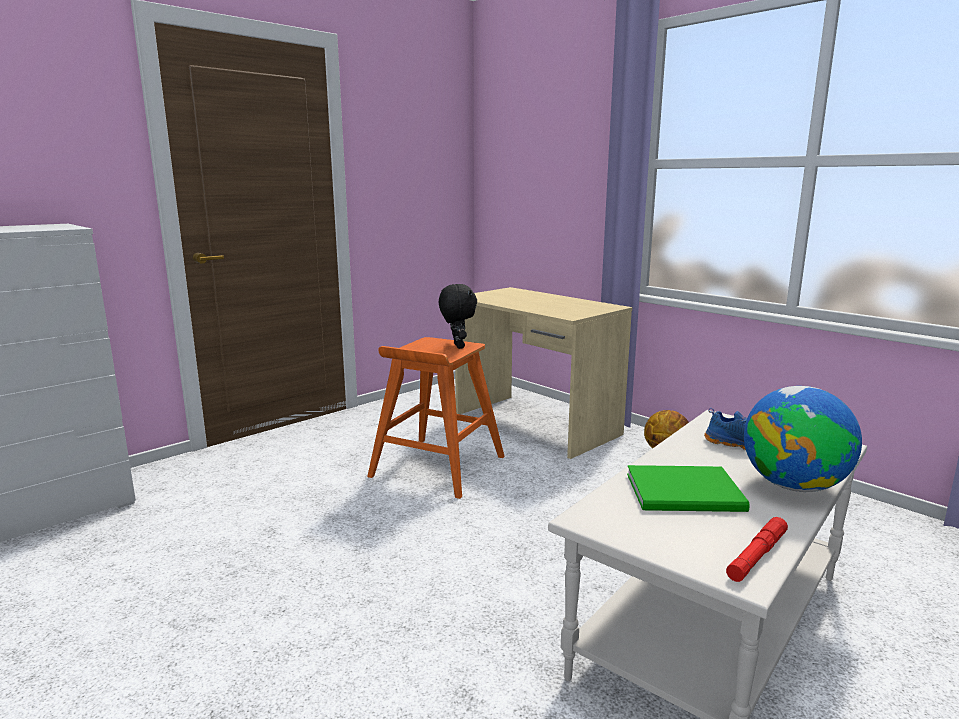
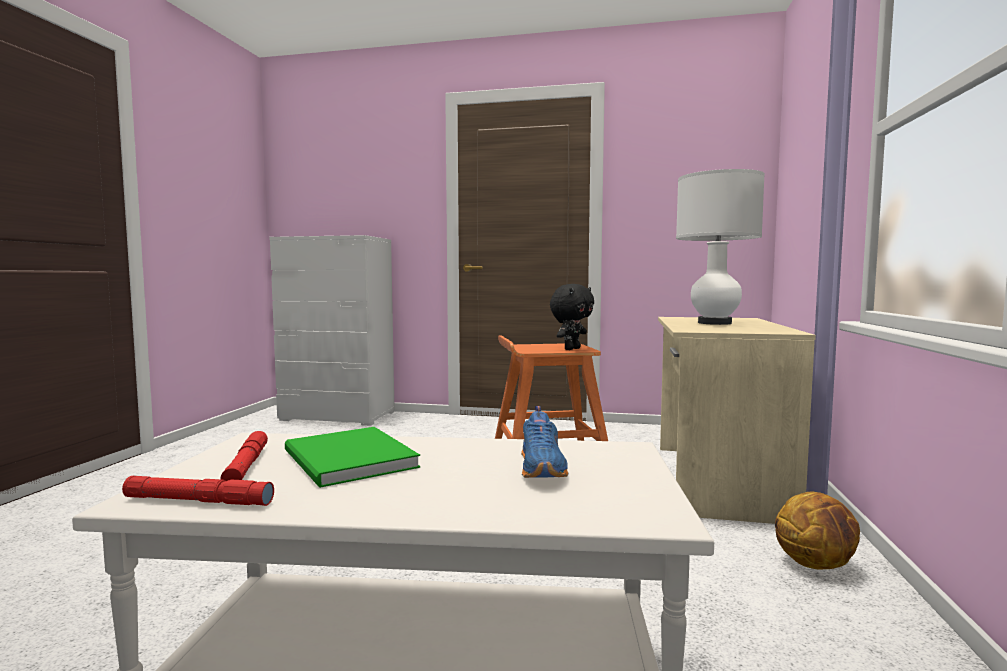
camera: 55 degrees right, 10 degrees down
(532, 301) = (714, 323): none -> white table lamp
(674, 530) = (246, 466): none -> red flashlight
(794, 486) = (432, 502): globe -> none

